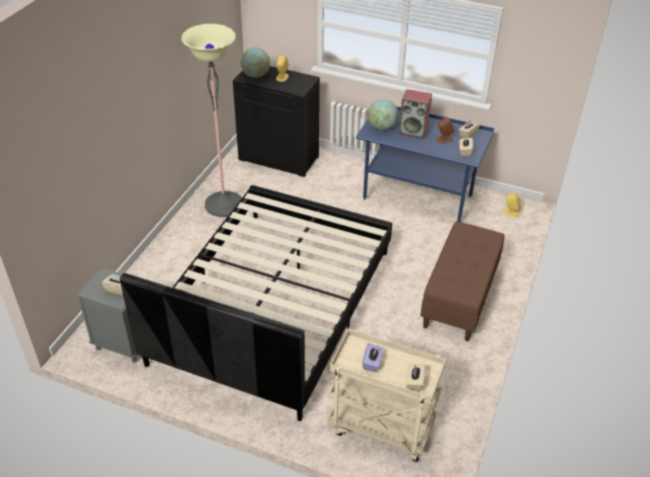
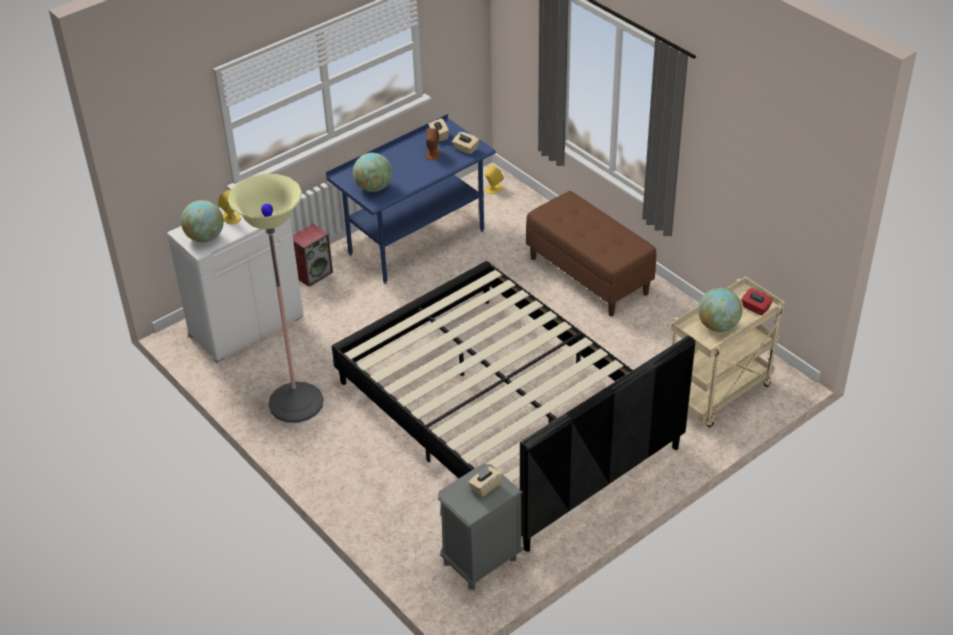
camera: 60 degrees left, 0 degrees up
(279, 158) = (246, 325): black cabinet -> white cabinet
(372, 363) = (718, 326): purple tissue box -> globe
(413, 131) = (400, 168): speaker -> speaker (313, 274)
(414, 382) = (755, 308): beige tissue box -> red tissue box

